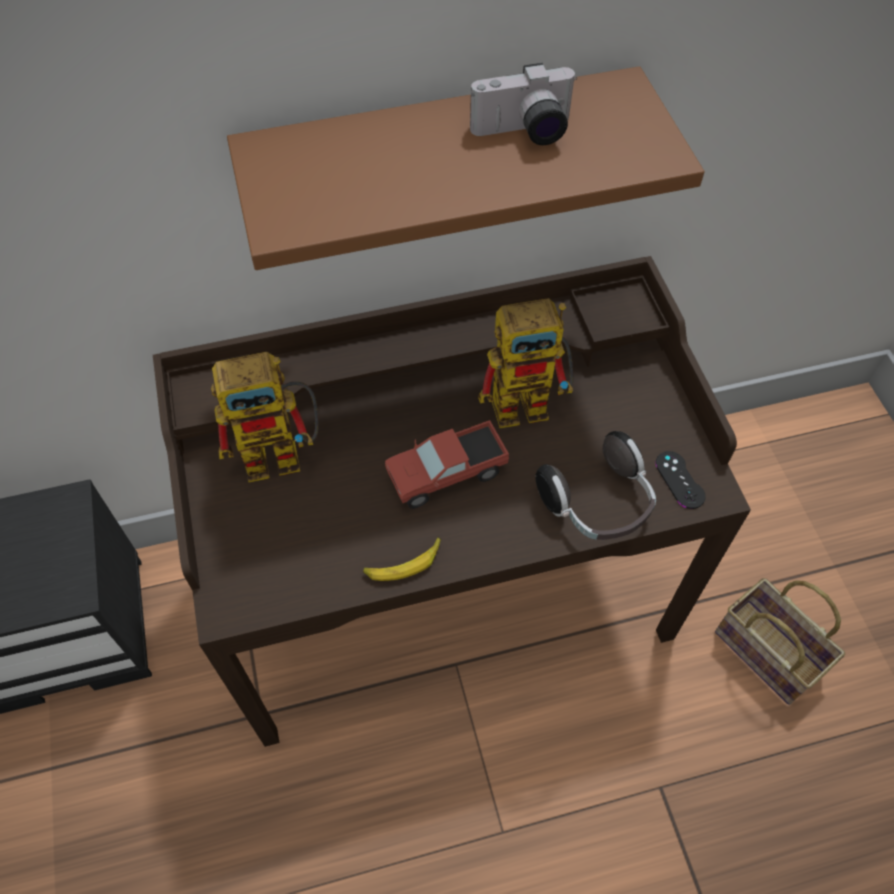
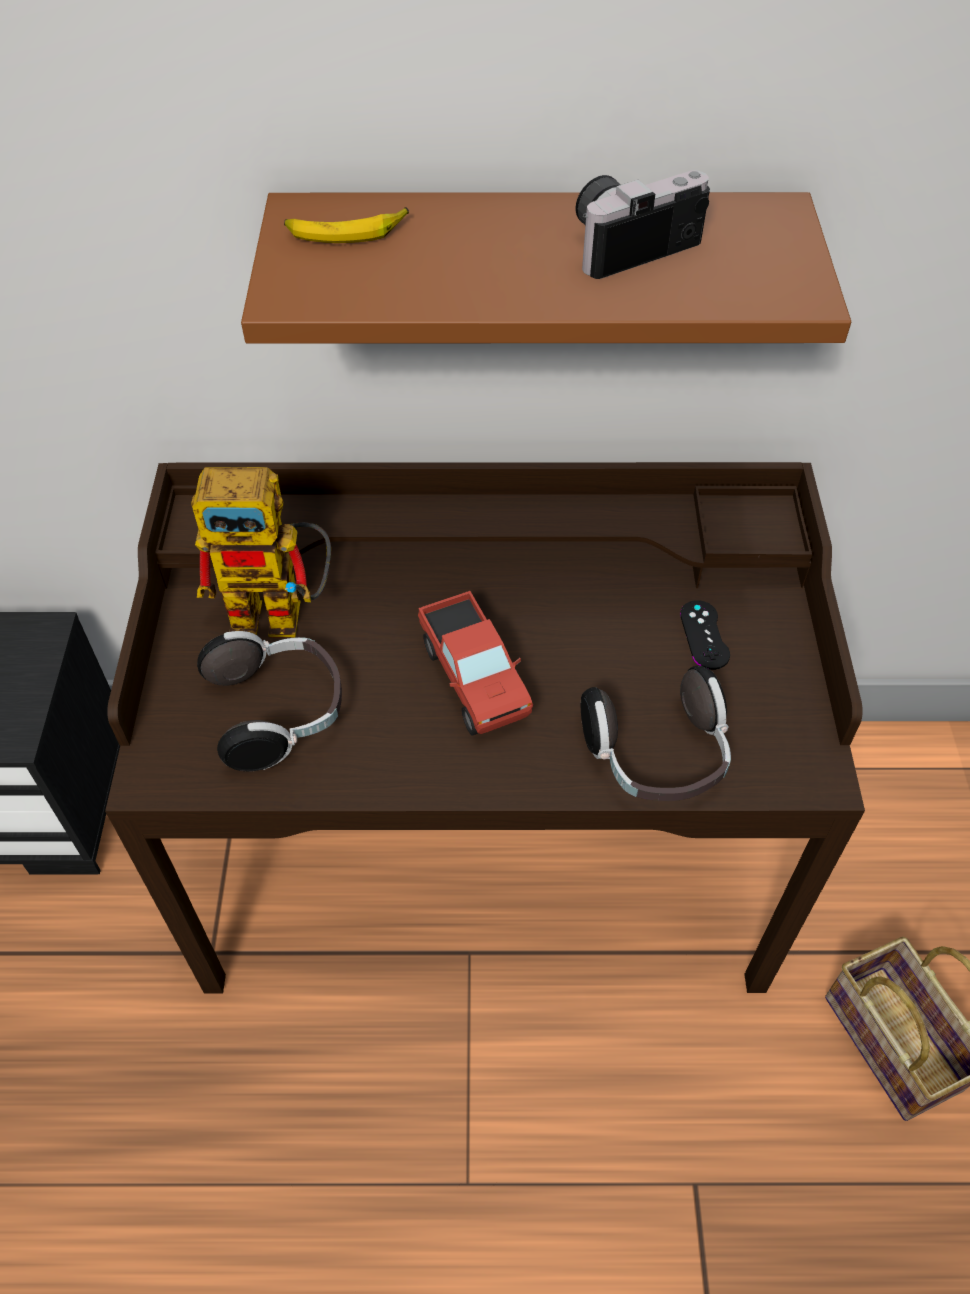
camera: 15 degrees right, 5 degrees down
(308, 534) = (279, 712): none -> headphones
(403, 563) = (384, 773): banana -> banana (347, 232)
(447, 475) = (473, 679): toy truck -> toy truck turned 105 degrees counterclockwise
(524, 133) = (629, 243): camera -> camera turned 150 degrees clockwise
(530, 402) = (608, 615): toy robot -> none
(680, 480) = (777, 751): black game controller -> black game controller (704, 635)

